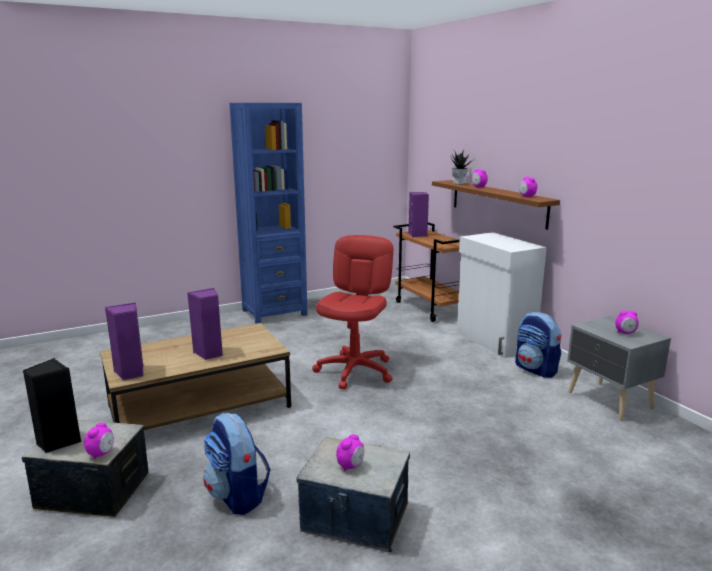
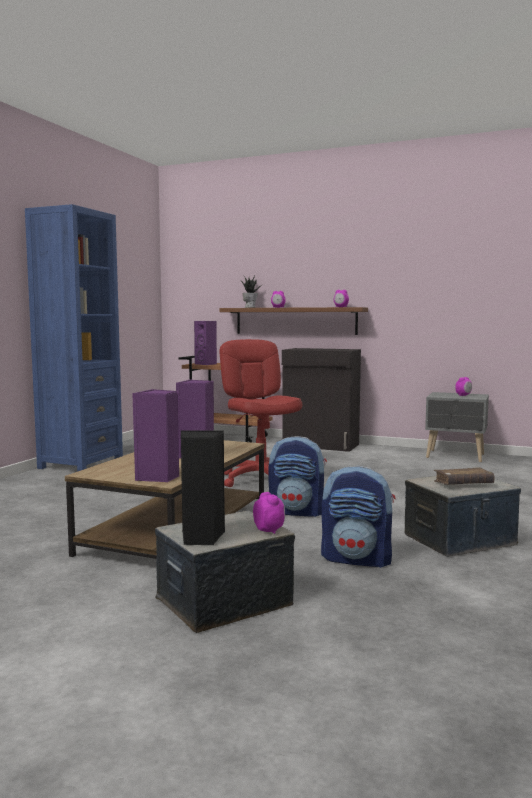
camera: 40 degrees left, 10 degrees down
(350, 466) = (463, 484): alarm clock -> brown book
(494, 341) = (321, 445): white cabinet -> black cabinet
(536, 369) = (382, 452): backpack -> backpack (297, 512)

